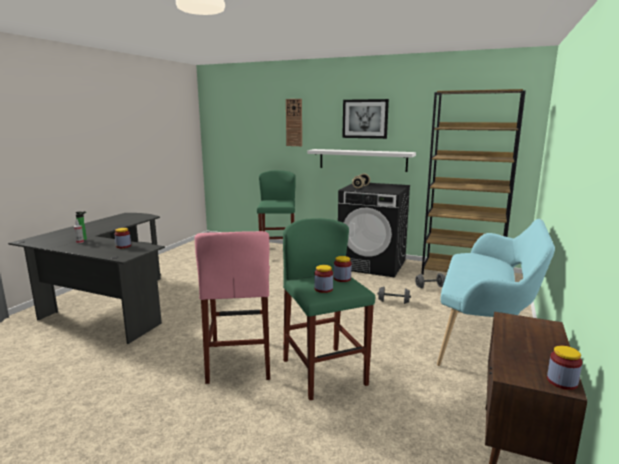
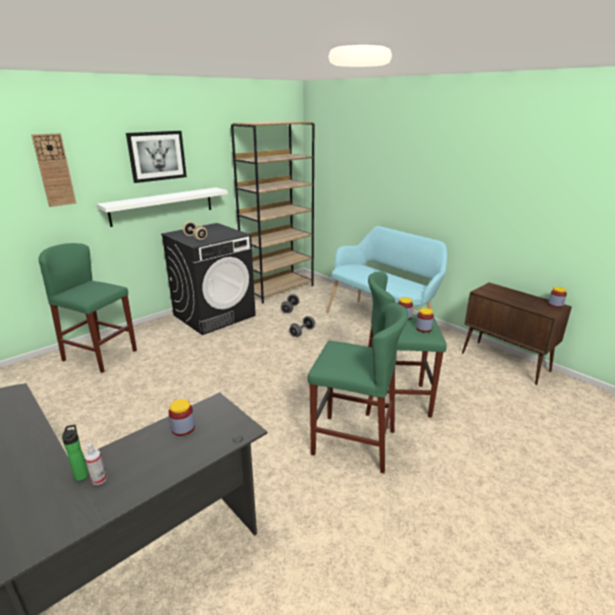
camera: 65 degrees left, 10 degrees up
(239, 361) = (353, 442): pink stool -> green stool

